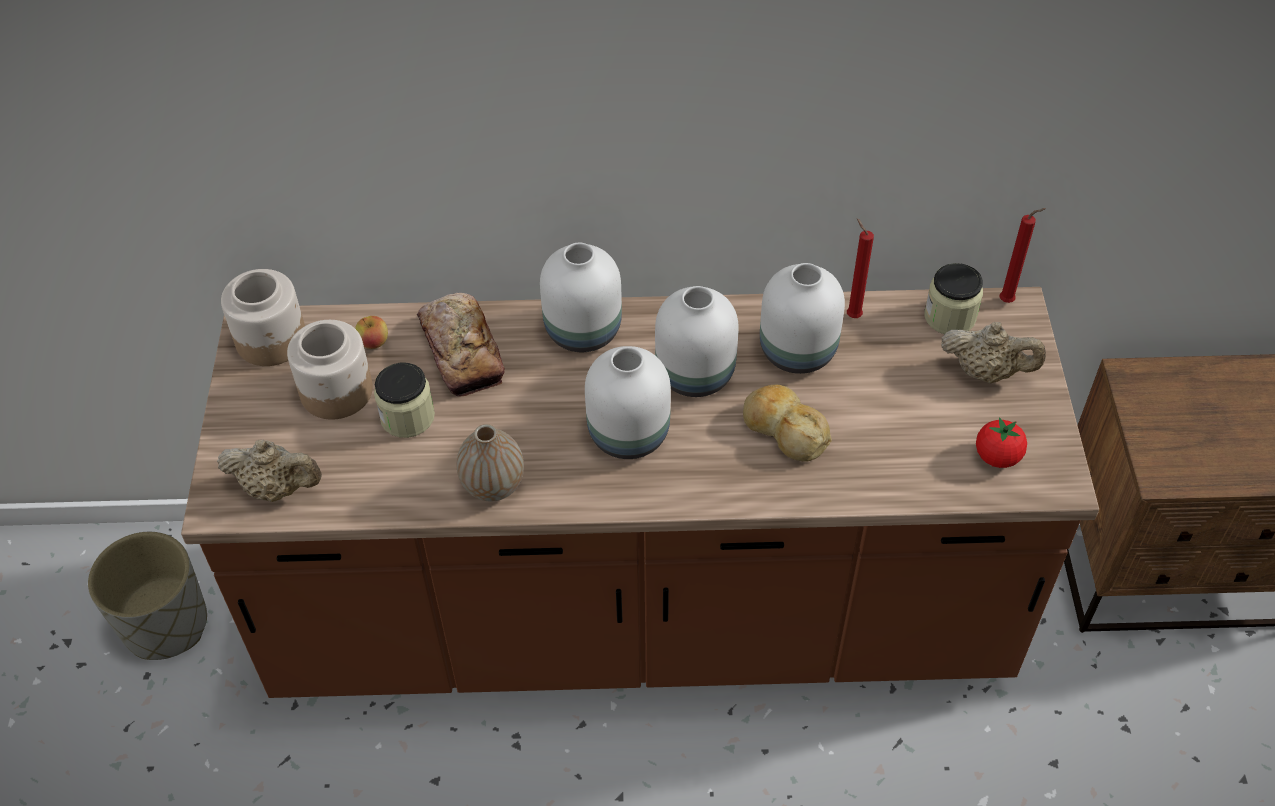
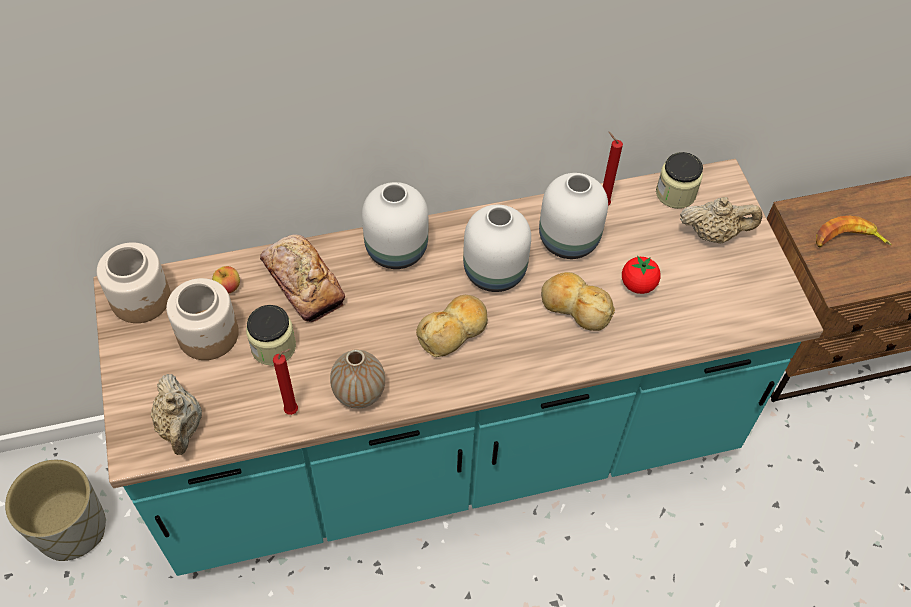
camera: 15 degrees left, 5 degrees up
(277, 488) = (181, 427): beige teapot -> beige teapot turned 75 degrees clockwise
(626, 433) = (454, 330): white vase -> bread
(641, 616) = (450, 450): brown counter -> turquoise counter
(997, 456) = (739, 301): tomato -> tomato (638, 284)
(1009, 301) = (715, 174): red candle -> red candle (294, 410)
(1190, 420) = (847, 240): none -> banana

